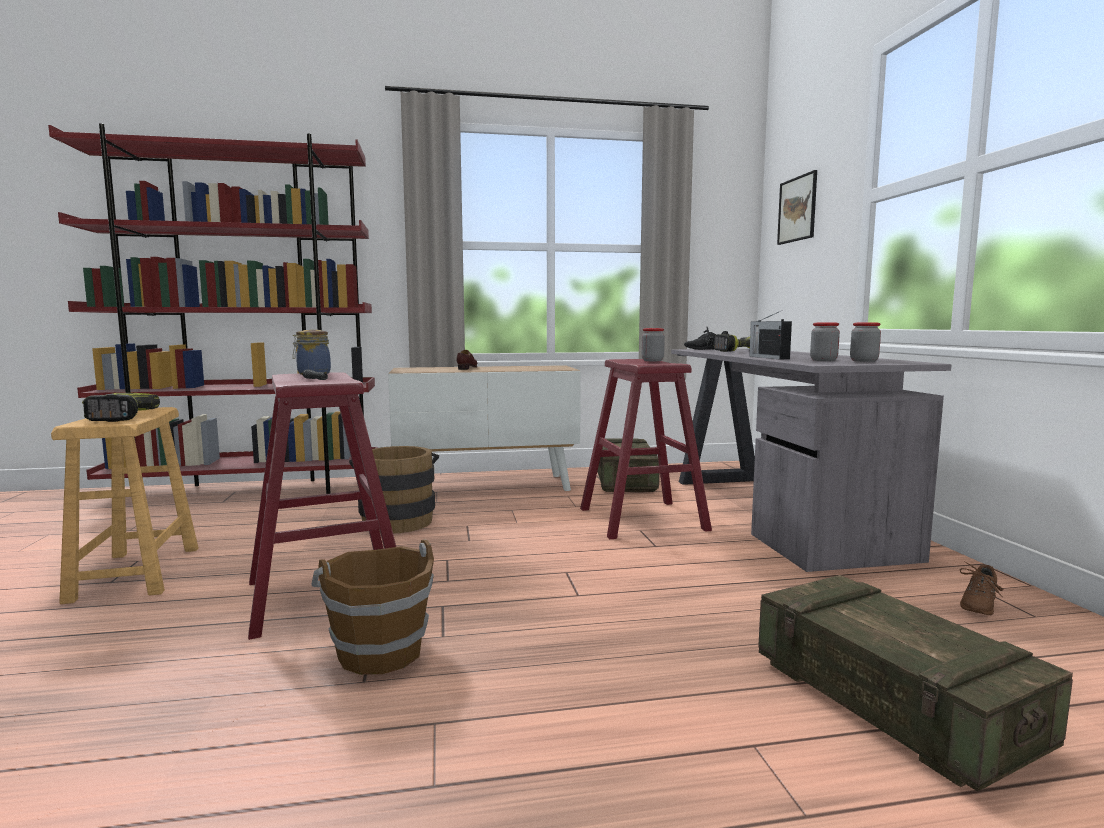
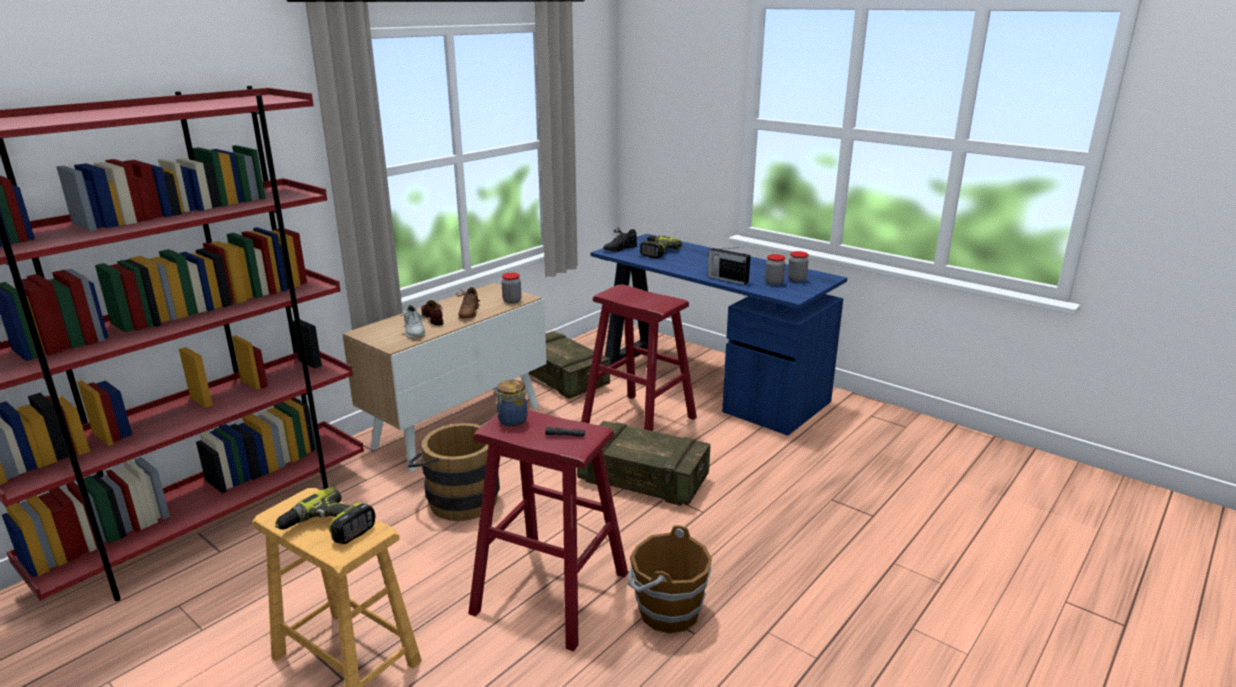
camera: 40 degrees left, 15 degrees up
(436, 370) = (414, 331): none -> grey shoe
(652, 360) = (639, 293): jar -> jar (512, 301)
(774, 512) = (707, 382): grey desk -> blue desk
(797, 209) = (667, 106): picture -> none
(891, 704) = (911, 512): crate -> crate (643, 480)
(978, 604) = (880, 428): brown shoe -> brown shoe (468, 312)

